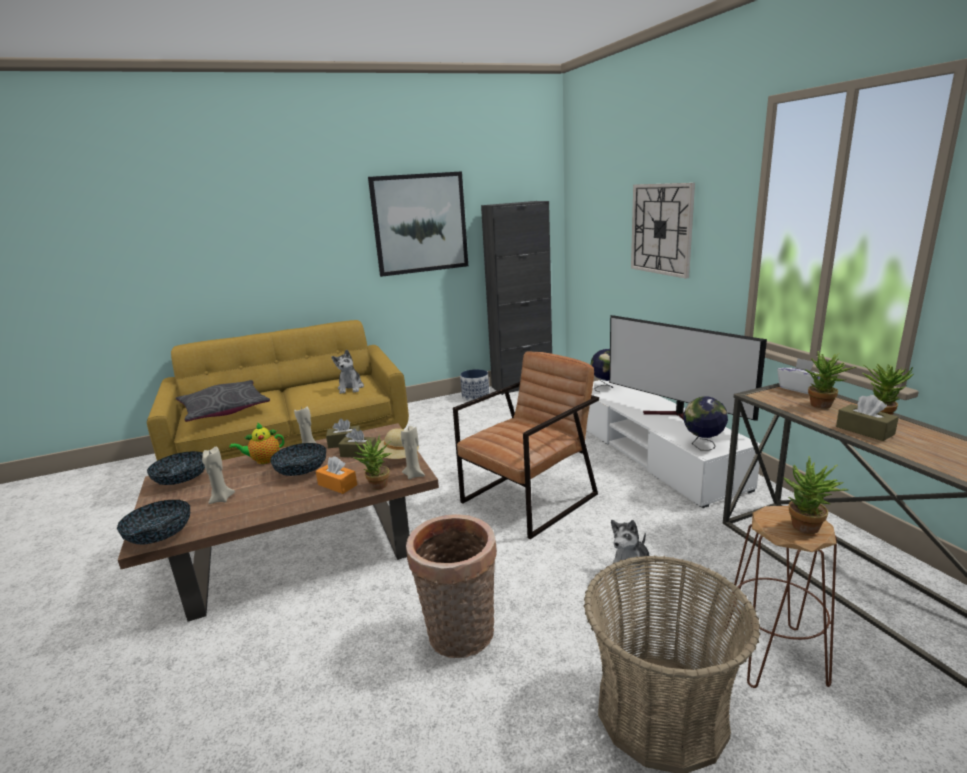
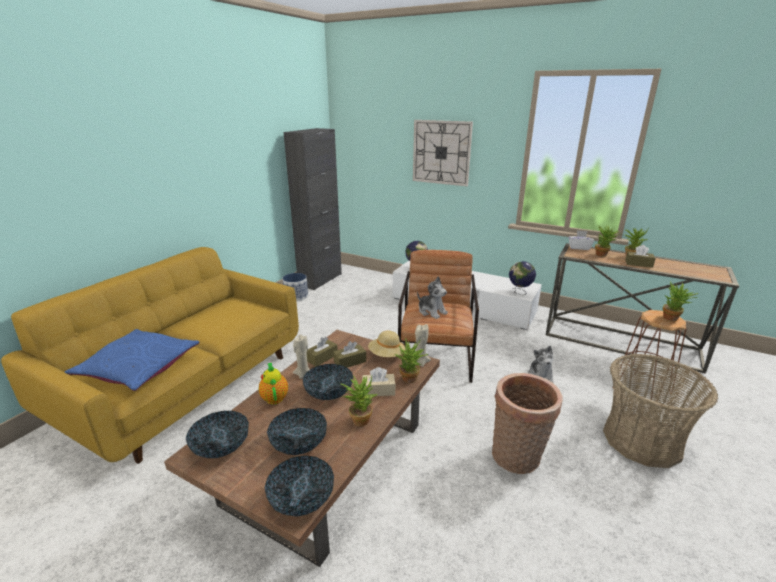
camera: 40 degrees left, 5 degrees up
(221, 499) = (299, 443): beige candle -> bowl
(224, 410) = (138, 367): grey pillow -> blue pillow
(263, 460) = (274, 397): teapot -> teapot turned 135 degrees clockwise
(286, 500) = (360, 418): none -> potted plant
(337, 485) = (378, 390): orange tissue box -> beige tissue box
(351, 388) = (245, 311): plush toy -> plush toy (431, 311)
(420, 223) = (241, 149): picture -> none
(676, 417) = (482, 278): television -> none

